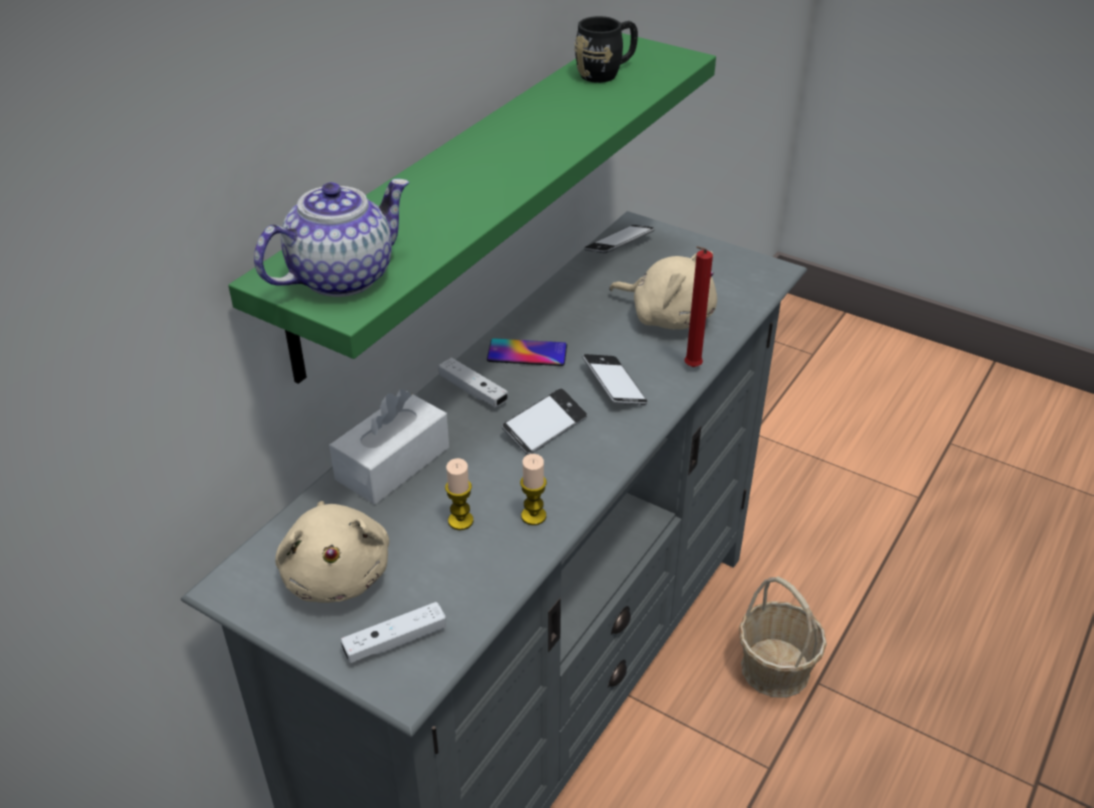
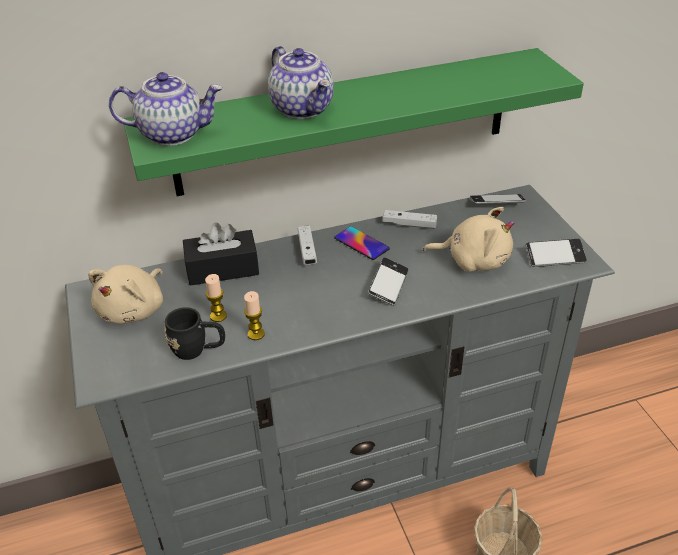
camera: 40 degrees right, 0 degrees up
(393, 463) = (222, 269): white tissue box -> black tissue box
(395, 641) = (119, 358): white game controller -> white game controller (409, 224)
(463, 184) = (303, 109): none -> teapot
(544, 427) = (320, 289): phone -> phone (554, 257)
(607, 72) = (488, 71): black mug -> black mug (198, 349)
(668, 316) = (473, 260): beige plush toy -> beige plush toy turned 60 degrees counterclockwise
(690, 368) = (448, 298): red candle -> none

